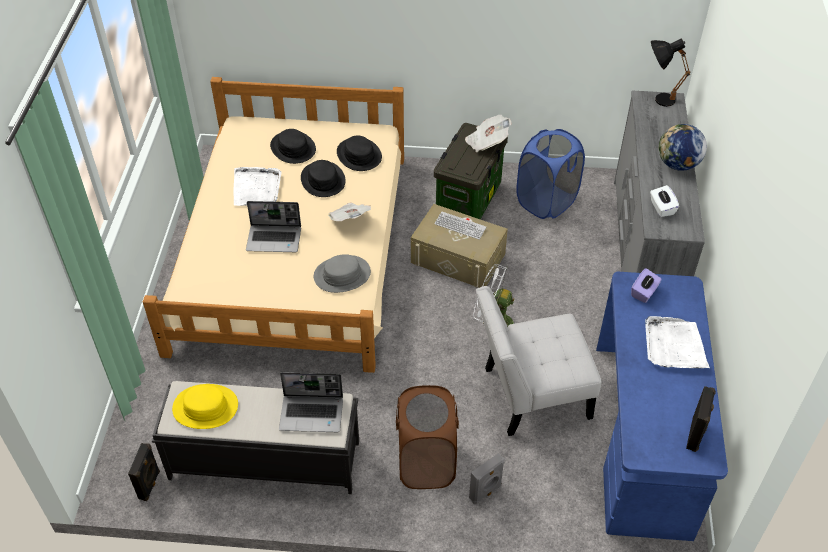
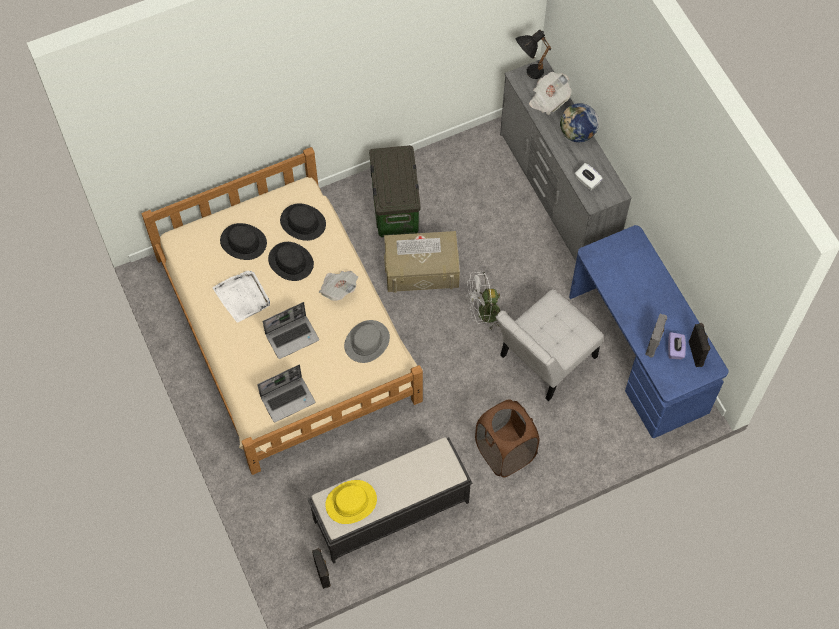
camera: 30 degrees left, 15 degrees up
(312, 413) = (429, 466): laptop -> laptop (288, 399)
(486, 492) = (558, 451): grey speaker -> grey speaker (654, 344)
(487, 142) = (401, 162): newspaper -> newspaper (548, 99)
(546, 202) = (457, 180): blue laundry basket -> none
(644, 292) = (607, 257): purple tissue box -> purple tissue box (675, 350)
(674, 346) = (649, 292): white tray -> none

